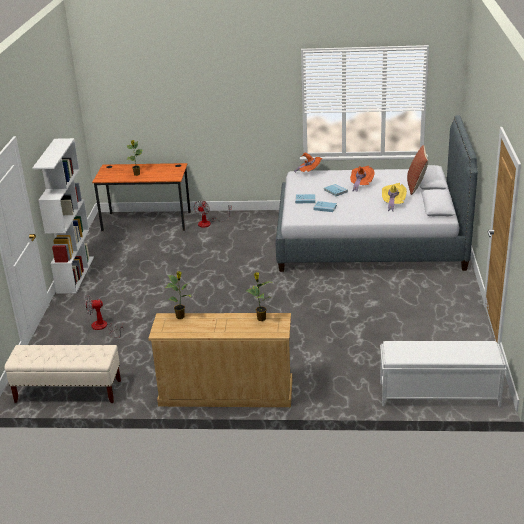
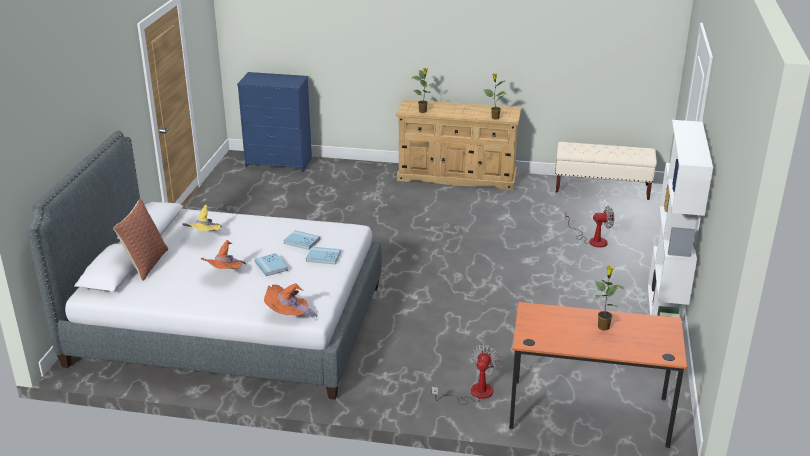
camera: 175 degrees left, 0 degrees up
(438, 394) = (279, 162): white bench -> blue dresser

